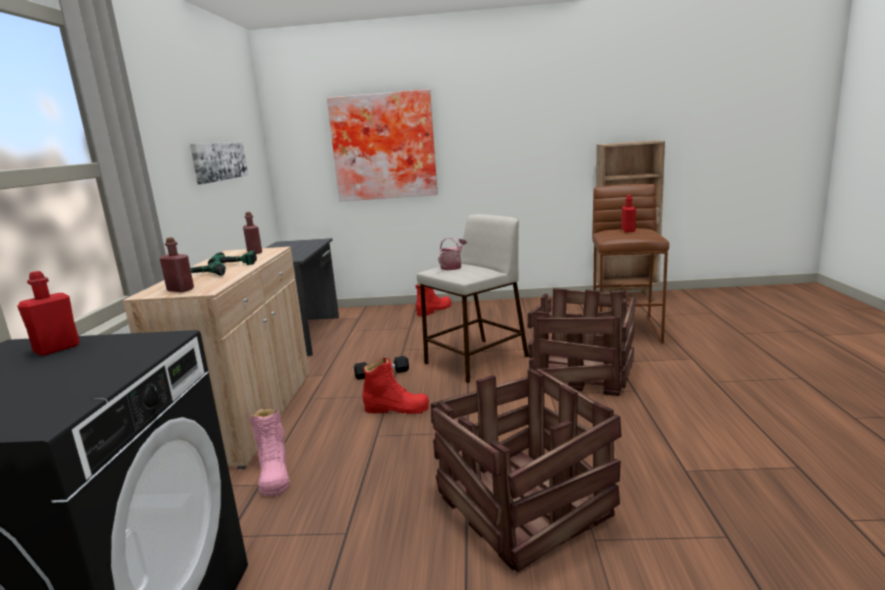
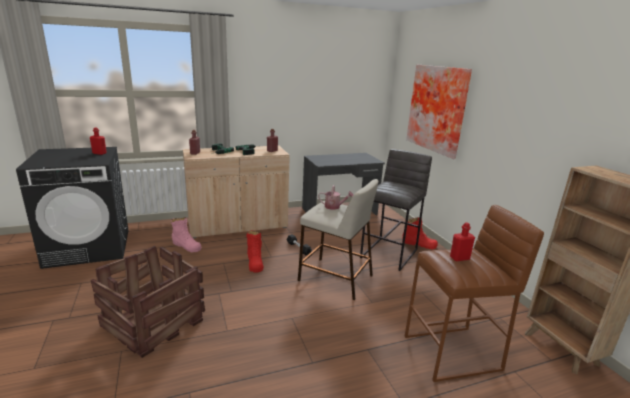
camera: 65 degrees right, 5 degrees up
(219, 161) = (317, 97): picture -> none
(274, 474) = (186, 246): pink boot -> pink boot turned 105 degrees counterclockwise
(442, 326) = (390, 253): none -> grey stool
(584, 373) = (335, 331): crate -> none

